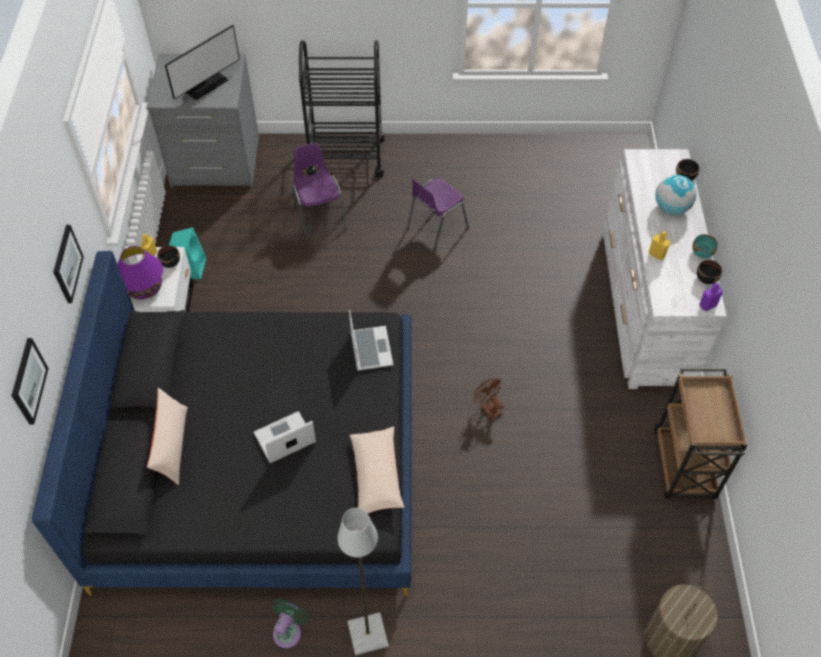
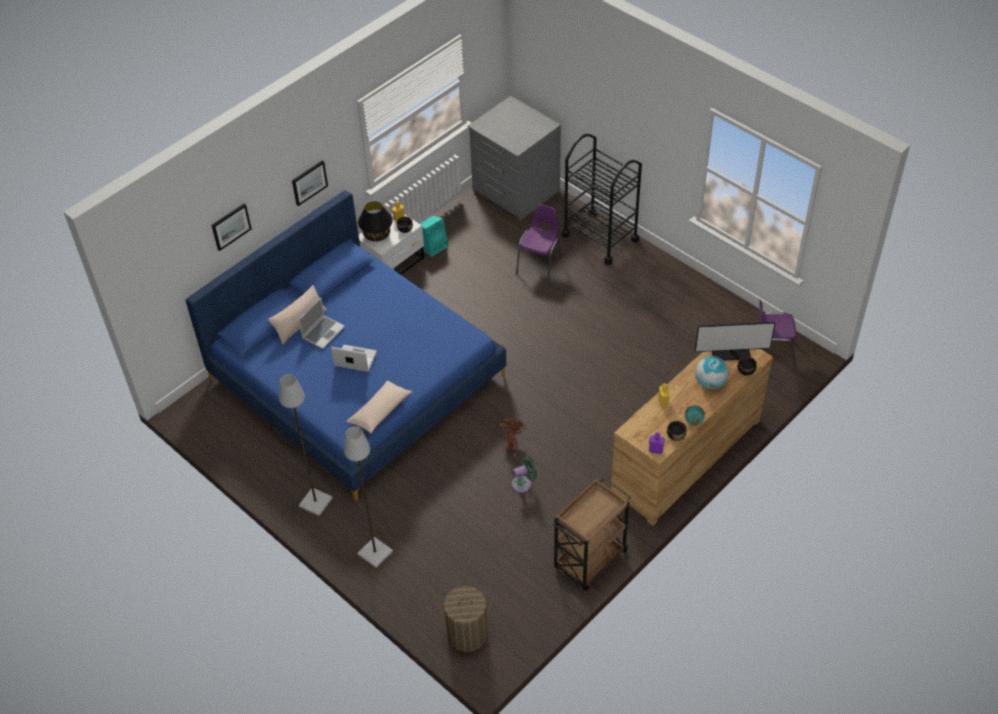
camera: 45 degrees right, 5 degrees down
(144, 288) = (377, 235): purple table lamp -> black table lamp
(206, 85) = (515, 131): monitor -> monitor (730, 353)
(261, 461) = (357, 378): black bed -> blue bed
(289, 631) = (280, 470): green fan -> green fan (523, 483)
(370, 348) = (451, 346): laptop -> laptop (323, 332)
(435, 228) = (604, 318): purple chair -> purple chair (771, 352)
(490, 635) = (374, 553): none -> grey floor lamp
(645, 305) = (685, 456): white dresser -> brown dresser

